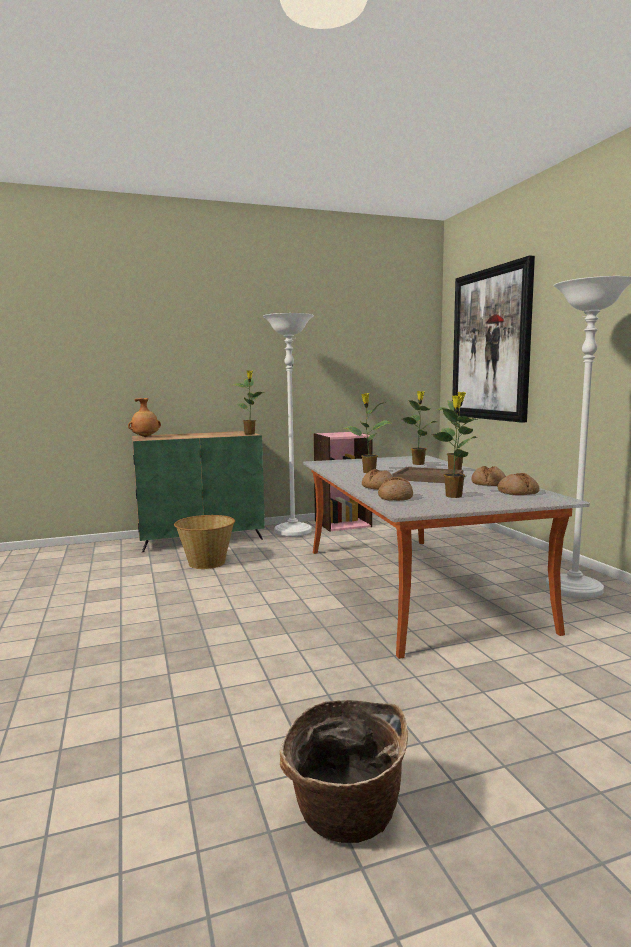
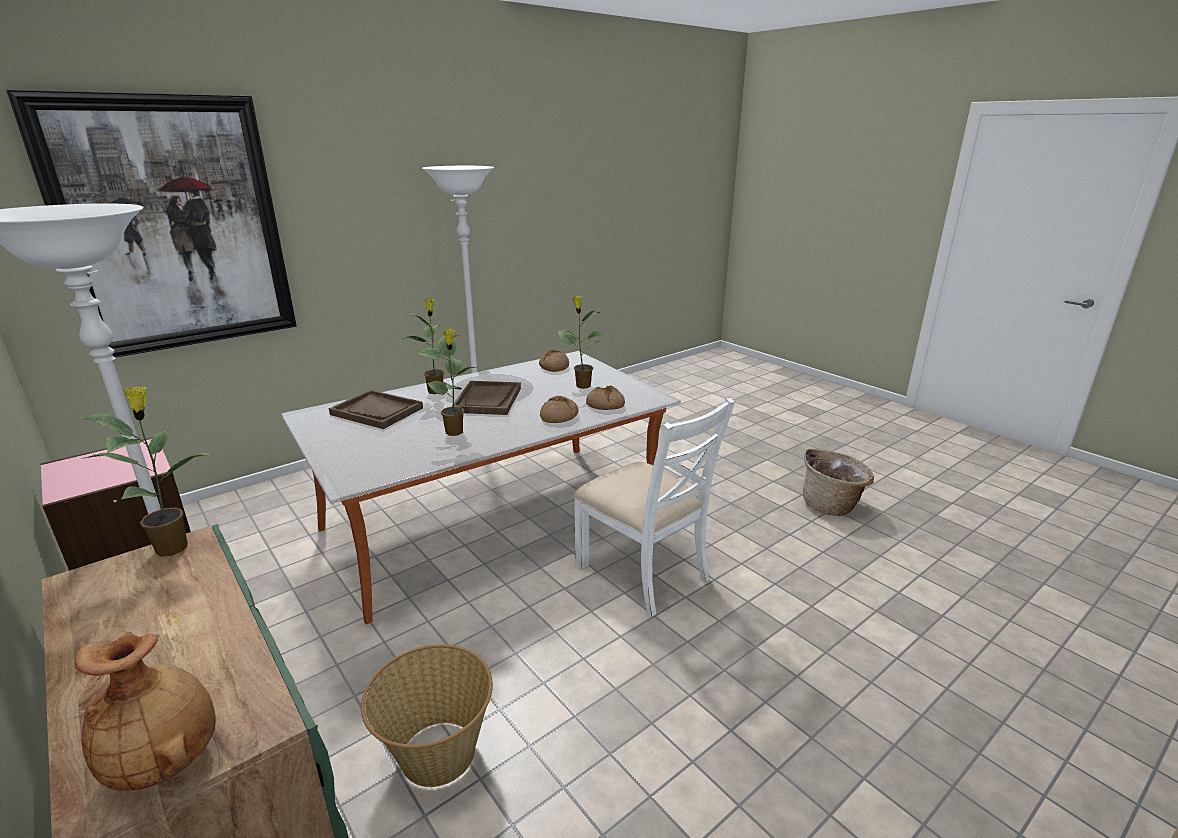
camera: 110 degrees left, 15 degrees up
(296, 629) = (644, 571): none -> white chair
(418, 463) = (377, 411): potted plant -> brown tray
(488, 483) = (515, 376): bread -> none

